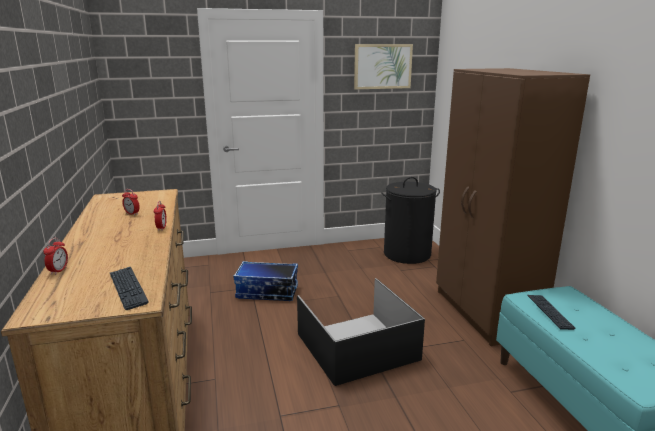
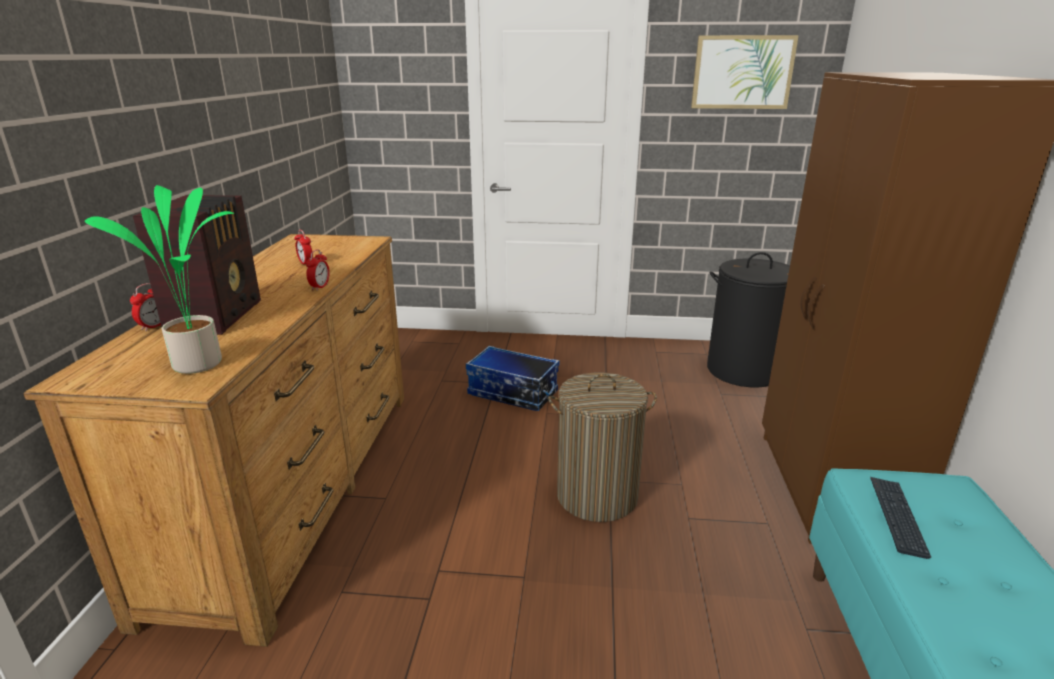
camera: 20 degrees right, 5 degrees up
(103, 257) = (218, 316): none -> radio
(128, 288) = (201, 363): keyboard -> potted plant
(358, 346) = (597, 496): black storage box -> laundry basket

